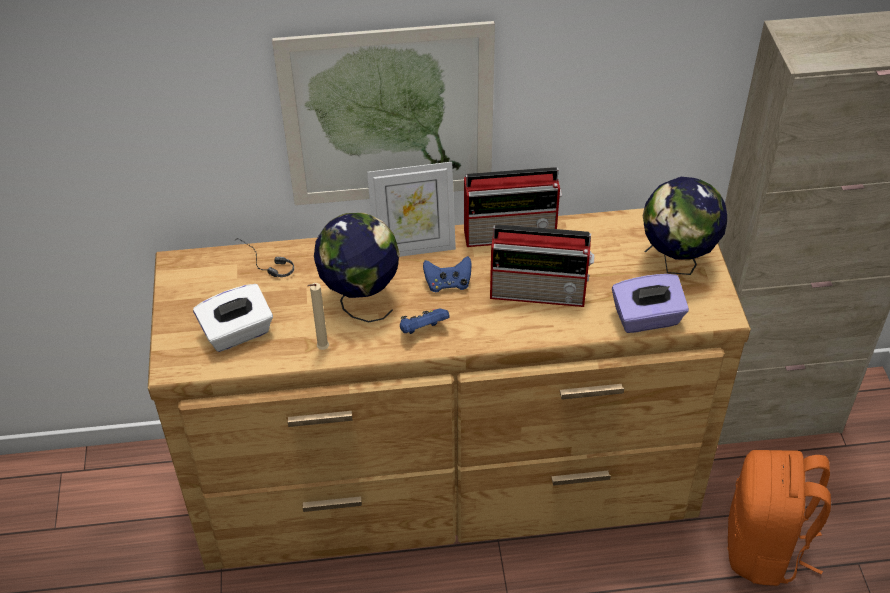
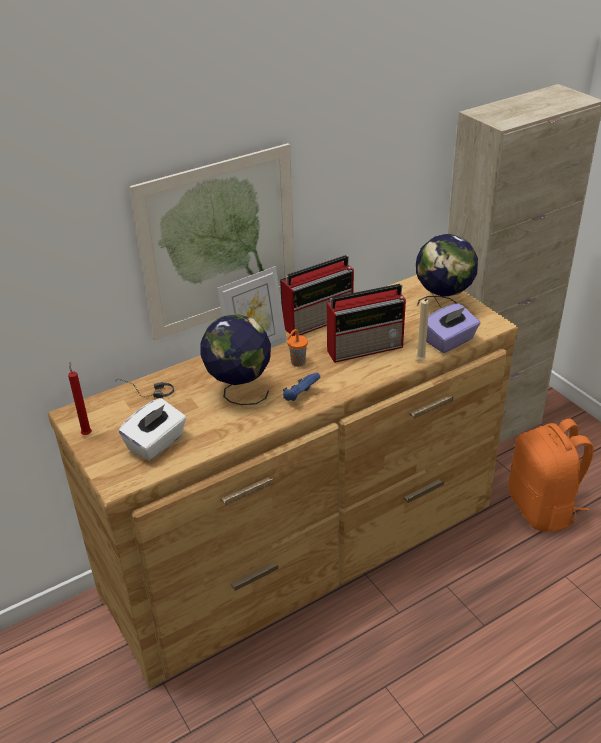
camera: 25 degrees left, 10 degrees down
(177, 293) = (87, 433): none -> red candle
(321, 349) = (232, 432): beige candle -> beige candle (420, 361)
(448, 284) = (297, 363): blue game controller -> orange cup

